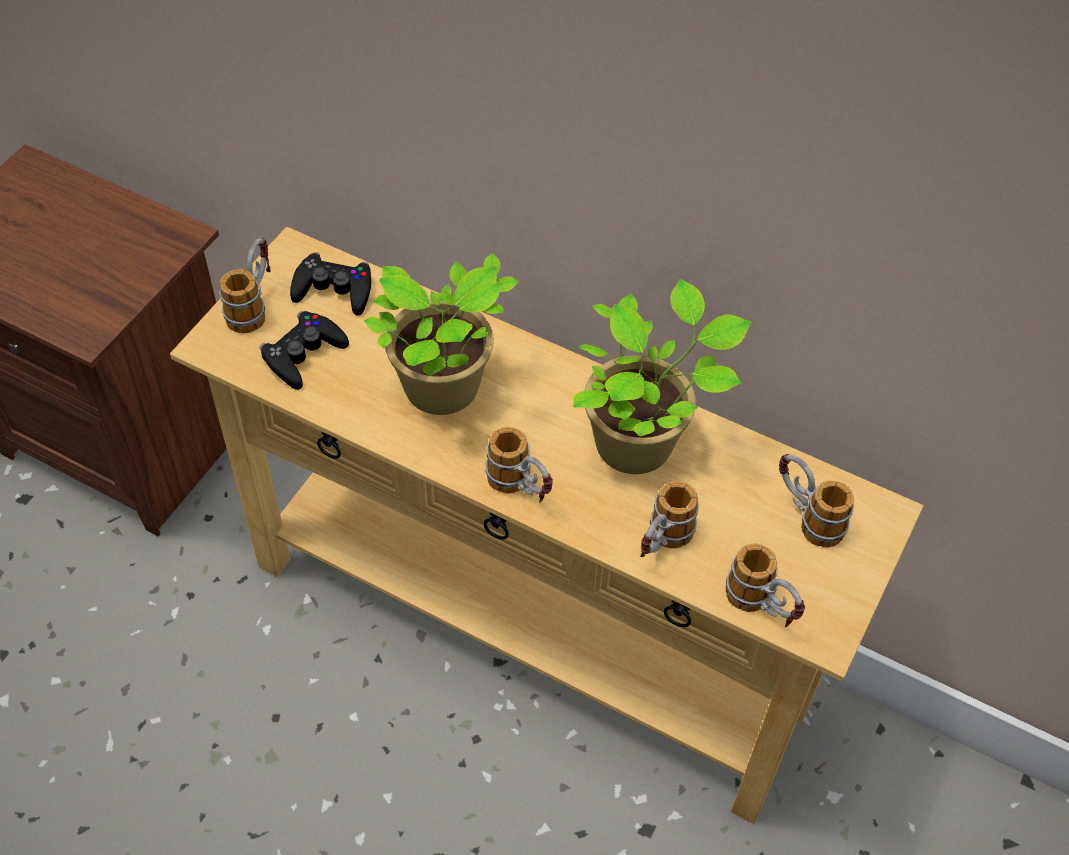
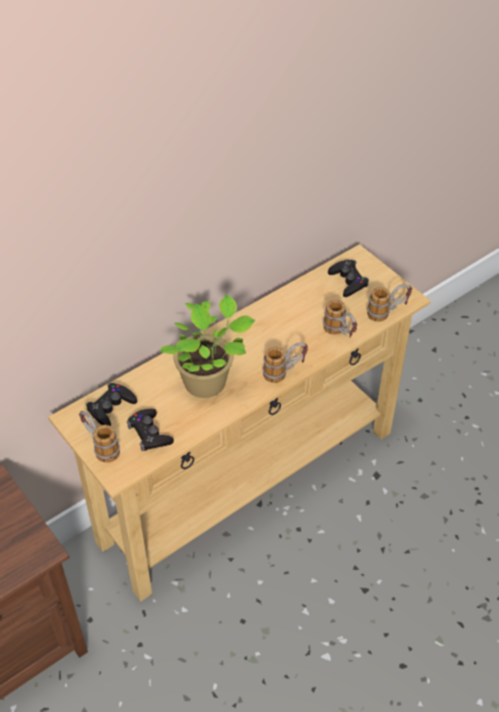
camera: 65 degrees left, 5 degrees down
(640, 443) = (280, 320): potted plant -> none
(806, 517) = (348, 281): mug -> black game controller

